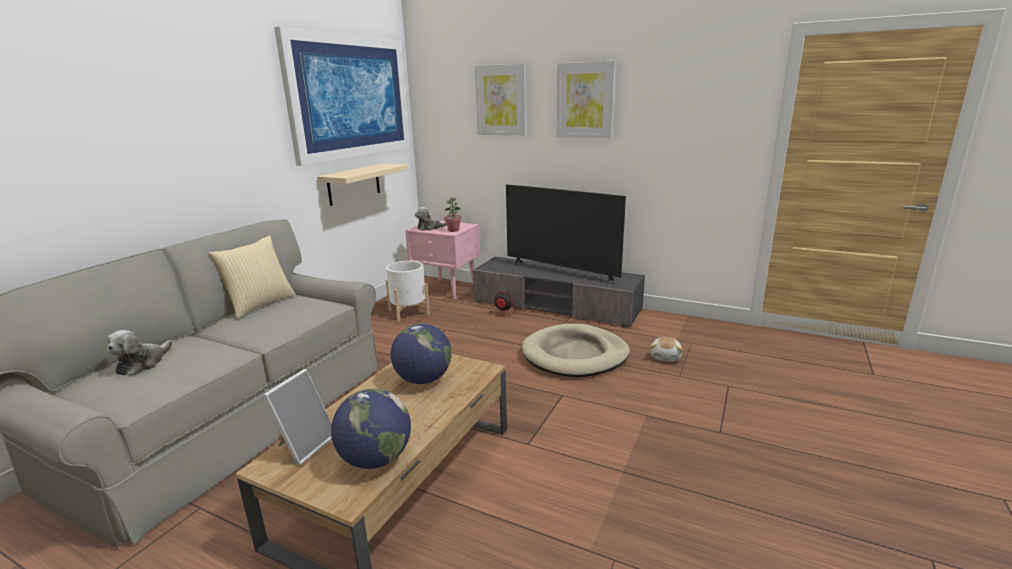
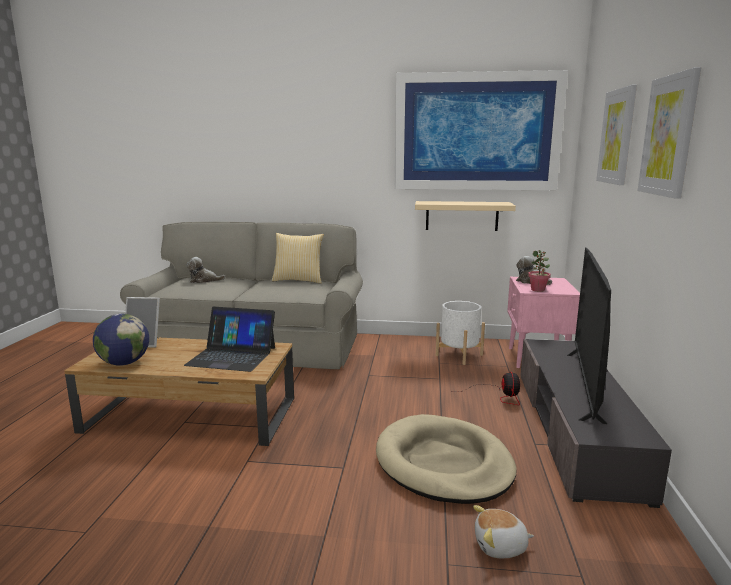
camera: 70 degrees right, 5 degrees down
(423, 380) = (232, 356): globe -> laptop

